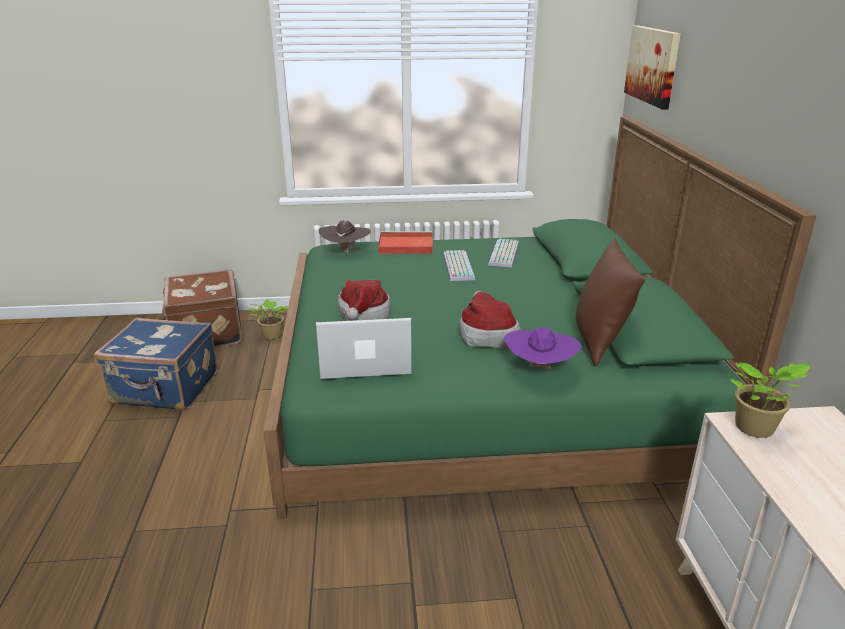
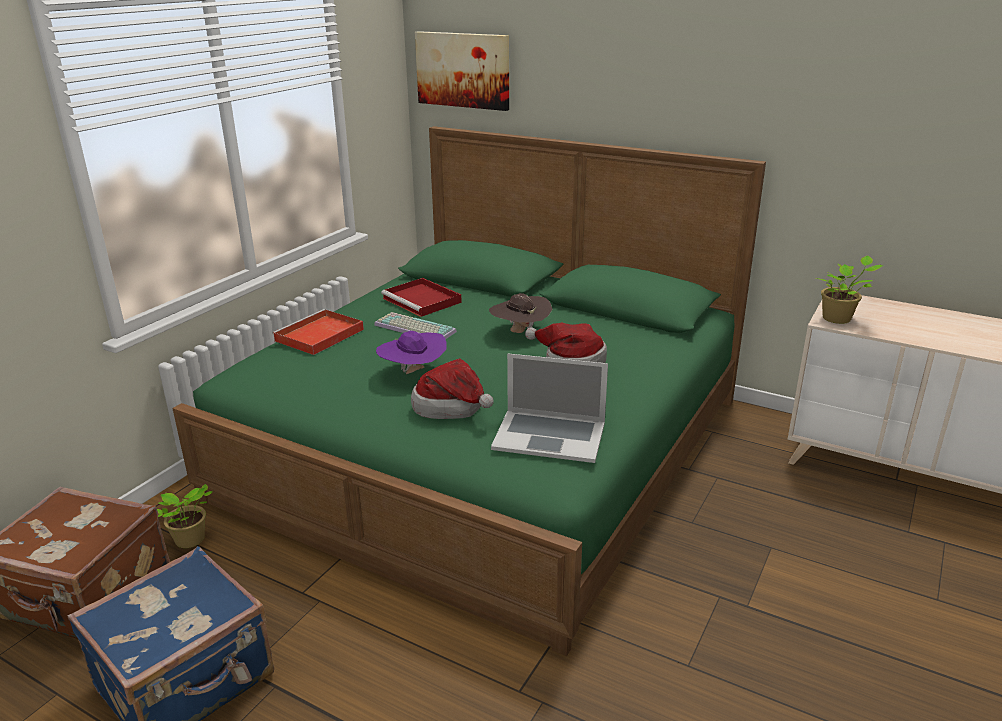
camera: 55 degrees left, 0 degrees up
(346, 251) = (272, 370): brown hat -> brown hat (520, 332)
(365, 360) = (549, 435): laptop -> laptop turned 105 degrees counterclockwise
(505, 254) = (423, 300): keyboard -> red tray
(539, 369) = (651, 365): purple hat -> purple hat (413, 373)
(600, 342) = (635, 327): brown pillow -> none

